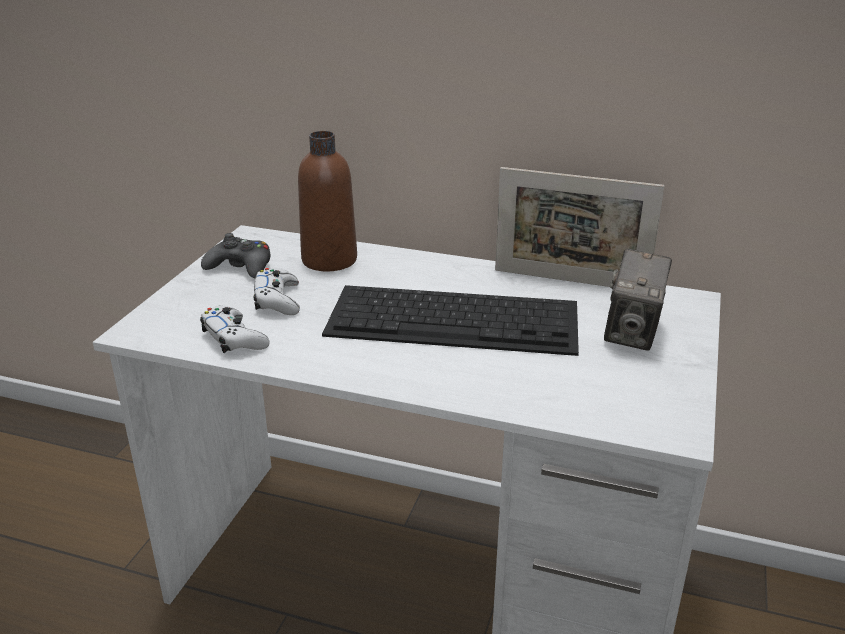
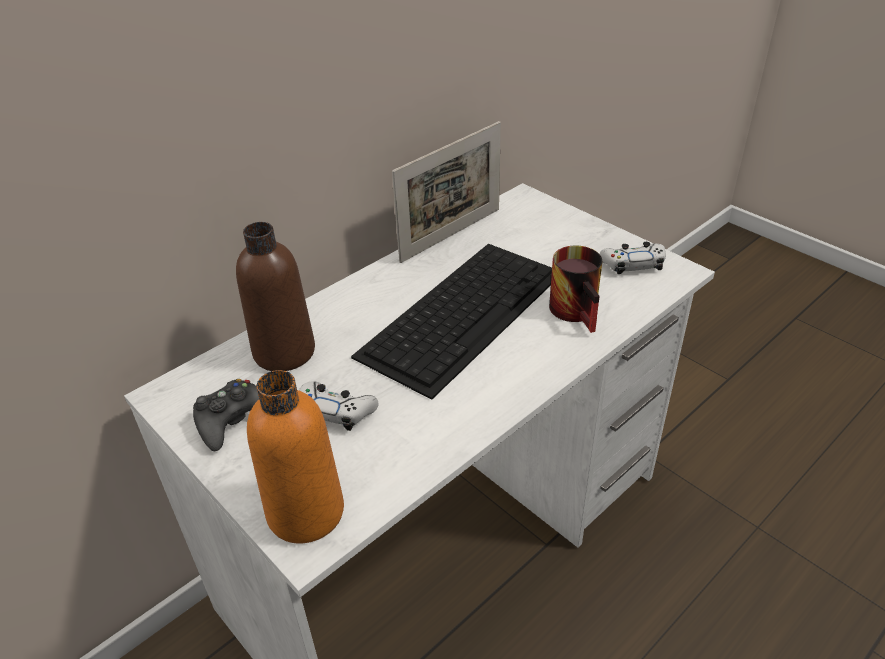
camera: 60 degrees left, 10 degrees up
(164, 321) = (305, 512): none -> orange bottle
(234, 338) = (388, 462): white game controller -> white game controller (632, 264)
(523, 381) = (580, 311): none -> mug
(632, 333) = (550, 239): camera -> none

